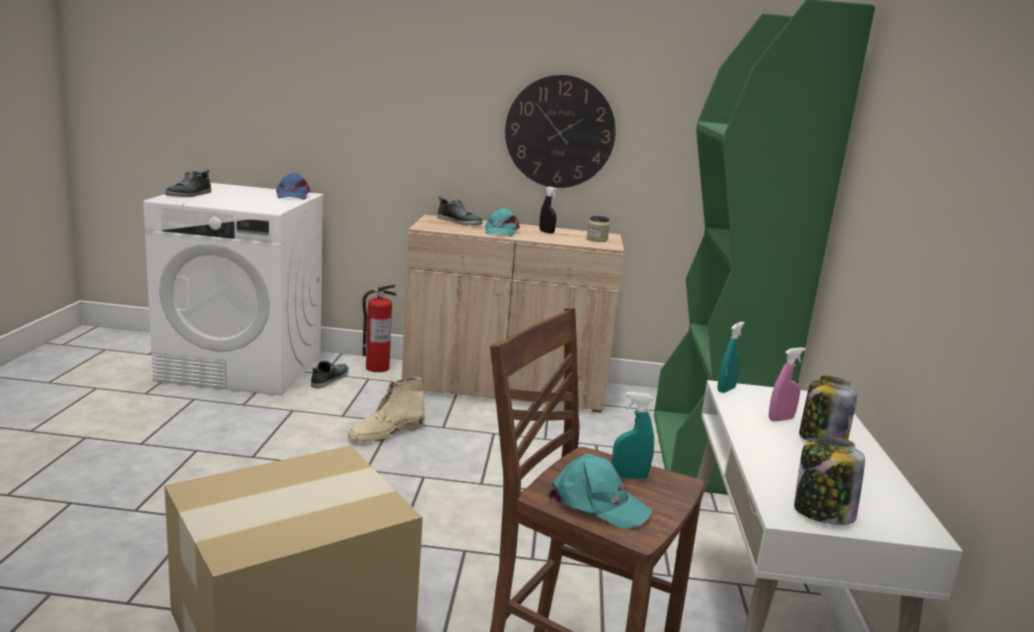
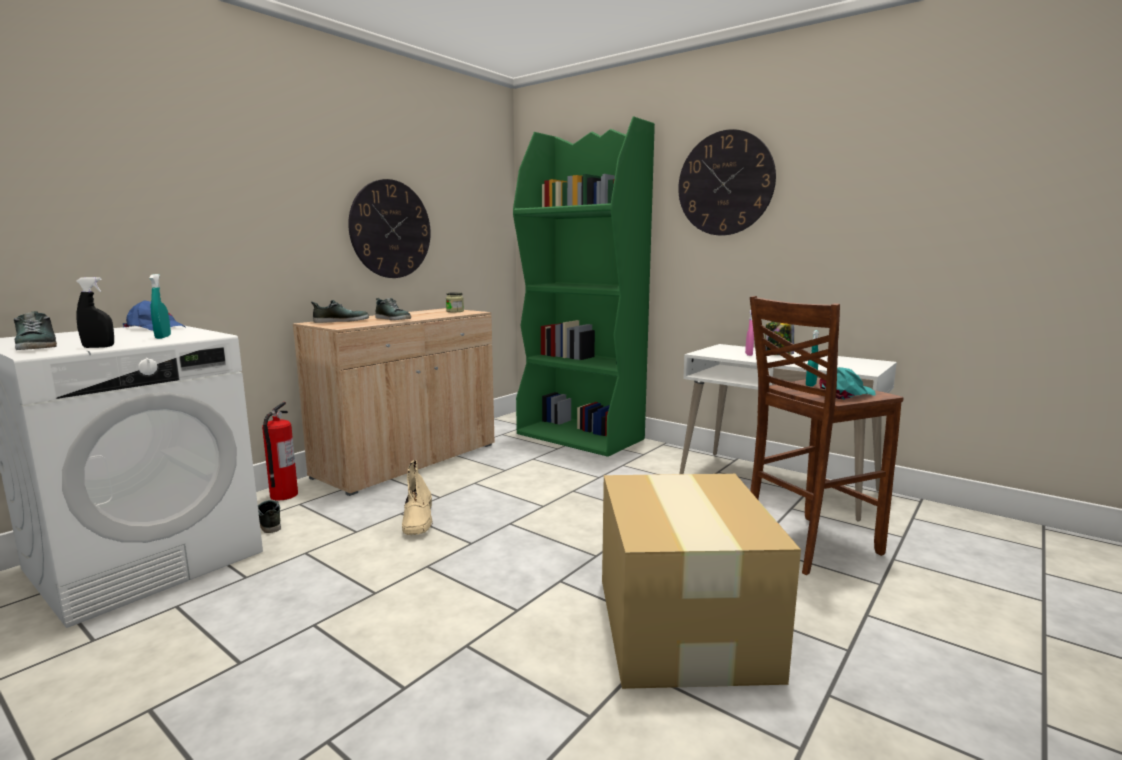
camera: 55 degrees left, 5 degrees down
(501, 231) = (393, 319): turquoise cap -> shoe
(546, 232) = (415, 314): black spray bottle -> black spray bottle (98, 347)
(726, 389) = (702, 354): turquoise spray bottle -> turquoise spray bottle (163, 337)
(822, 513) = (862, 368): jar -> none
(906, 121) = (725, 183): none -> wall clock

